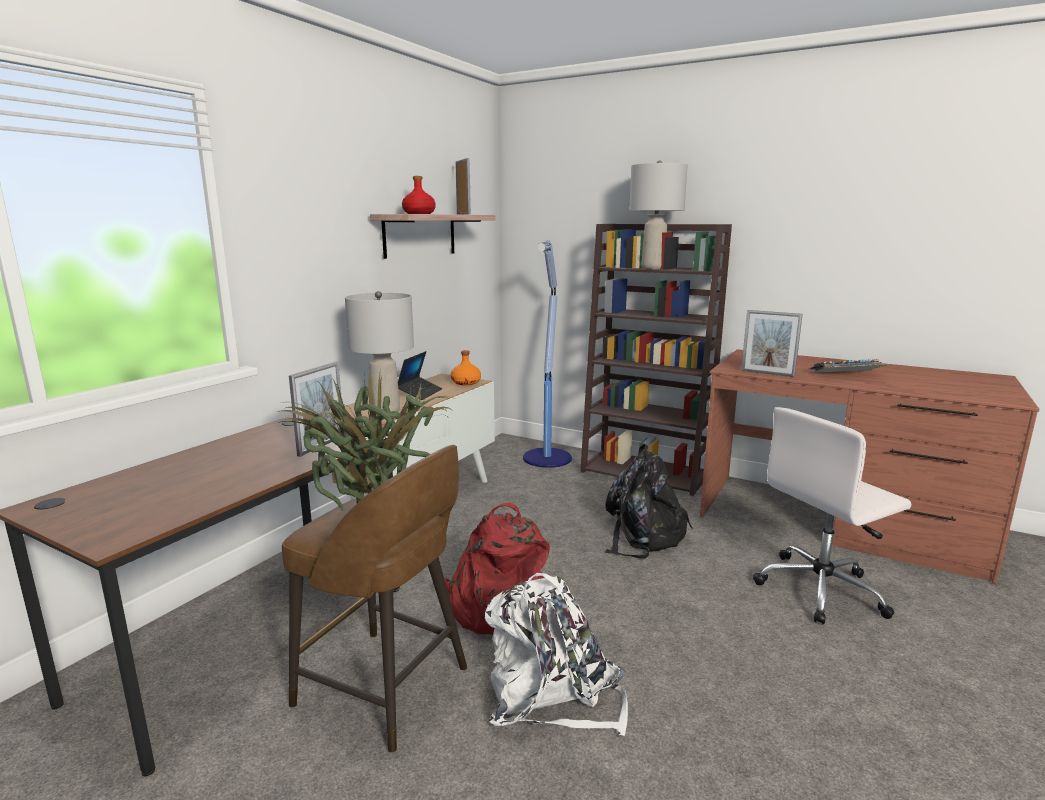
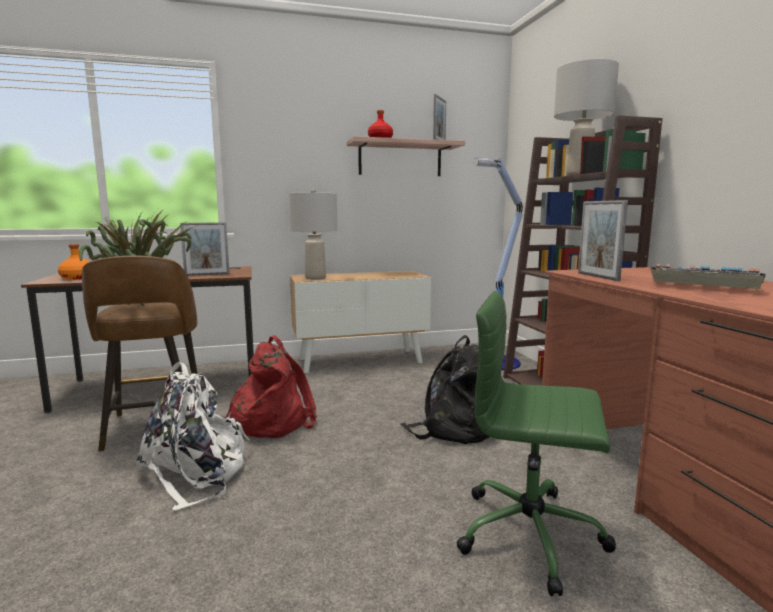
camera: 45 degrees right, 5 degrees down
(420, 393) = (363, 275): laptop -> none
(466, 383) = (408, 275): orange bottle -> orange bottle (77, 278)
(821, 589) = (532, 535): white office chair -> green office chair

